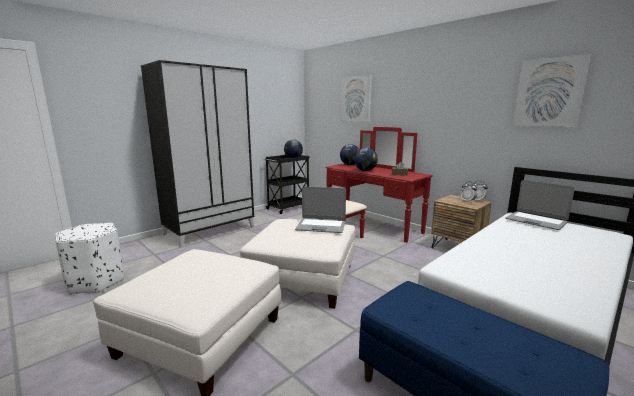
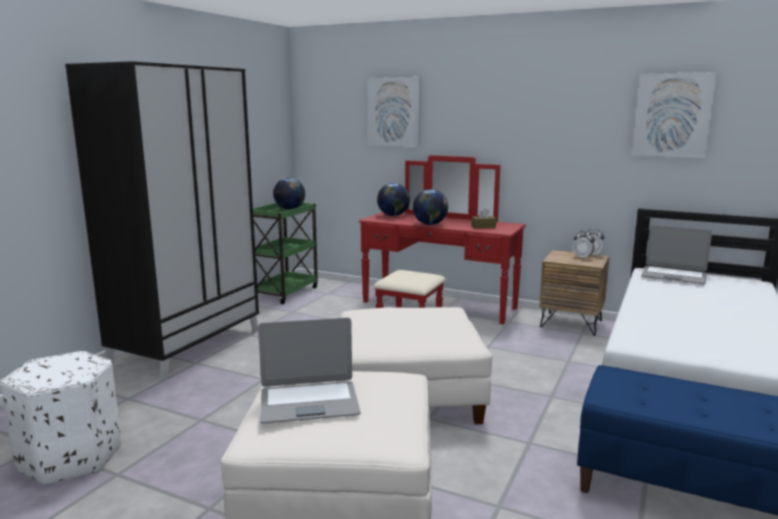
camera: 20 degrees left, 0 degrees up
(288, 207) = (285, 292): black cart -> green cart
(321, 226) = (428, 314): laptop -> laptop (309, 403)

